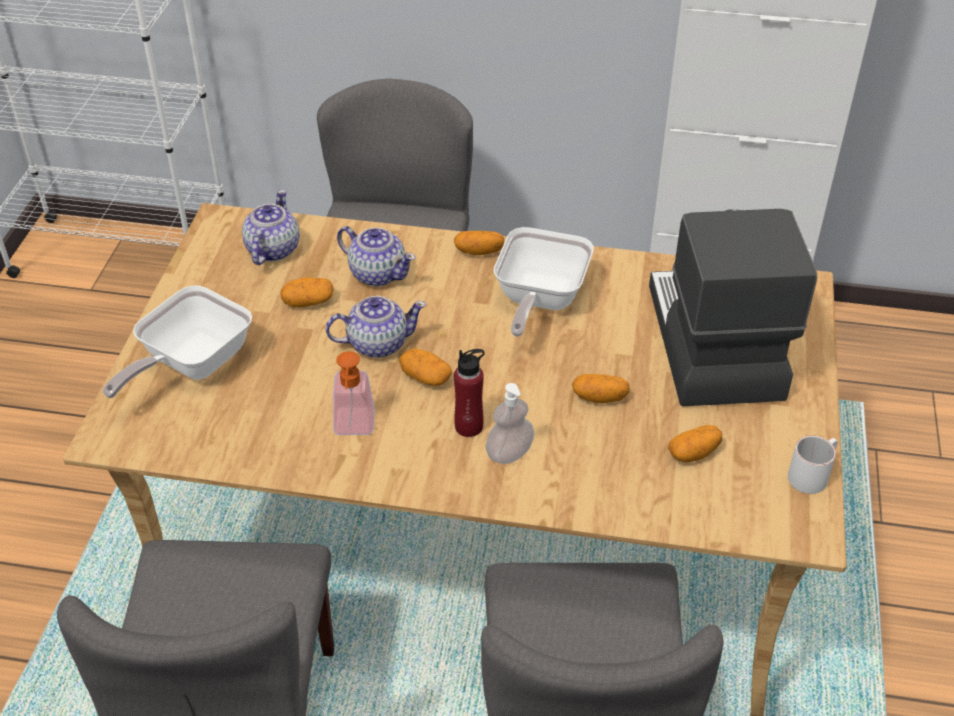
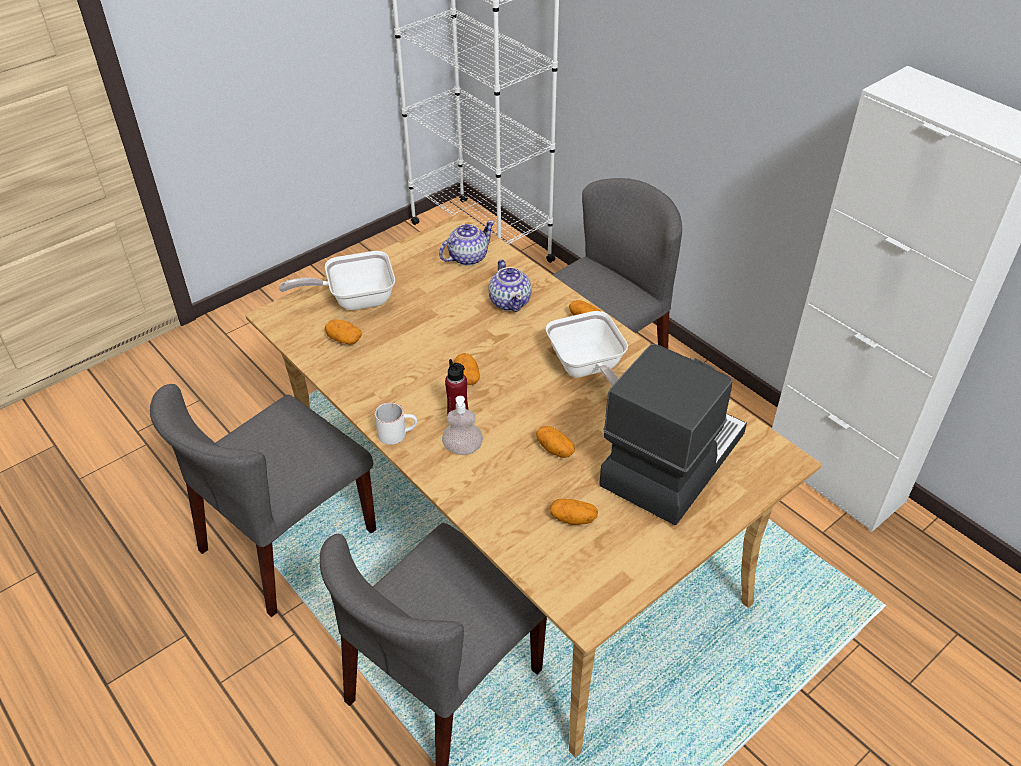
camera: 40 degrees right, 0 degrees up
(308, 302) = (453, 297): potato -> potato (344, 339)
(354, 429) = (395, 383): soap dispenser -> none
(377, 343) = (463, 342): teapot -> none
(538, 300) = (587, 369): frying pan -> frying pan turned 75 degrees counterclockwise
(811, 474) = (635, 581): white mug -> white mug (397, 433)

